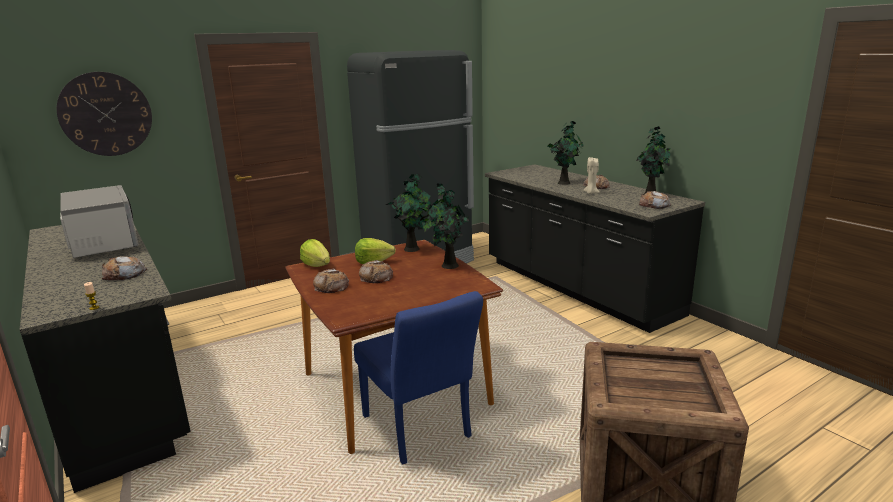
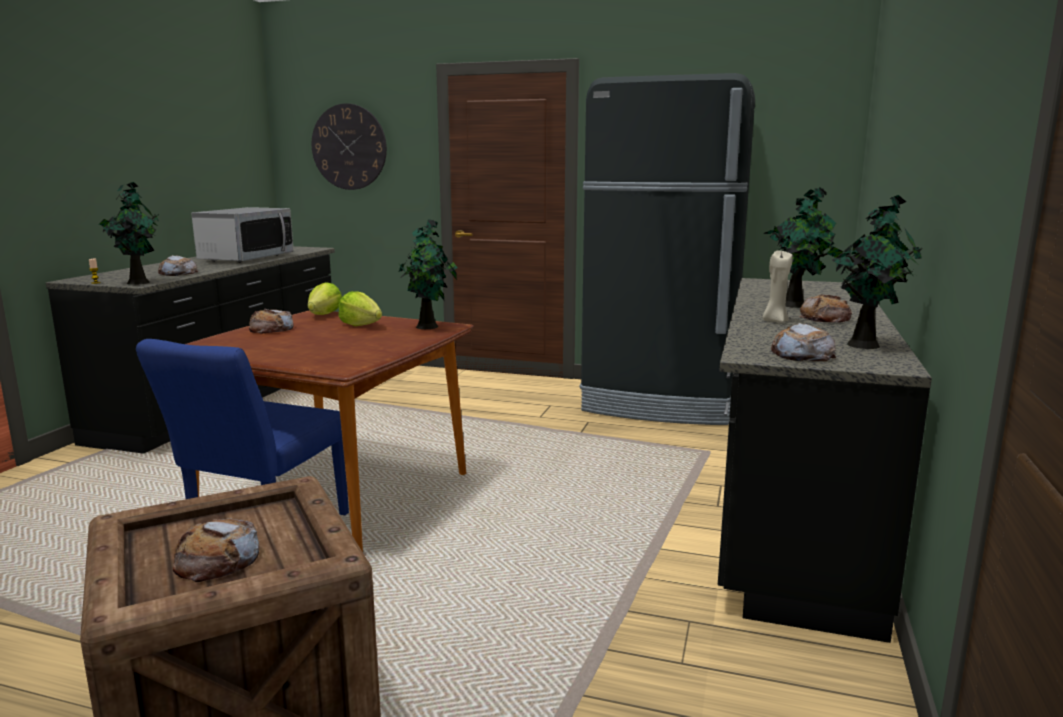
camera: 50 degrees right, 5 degrees down
(376, 277) = (317, 334): bread -> bread (217, 560)
(448, 265) = (393, 346): potted plant -> potted plant (138, 282)

